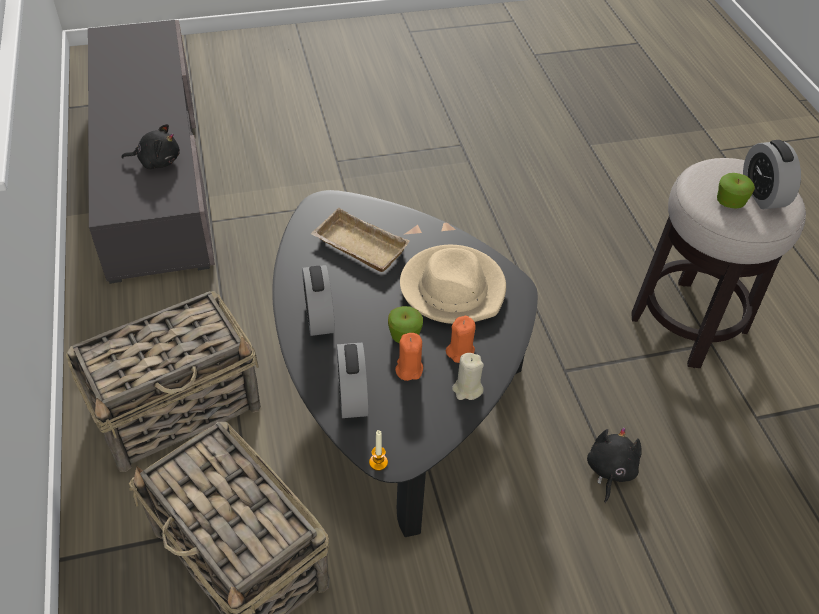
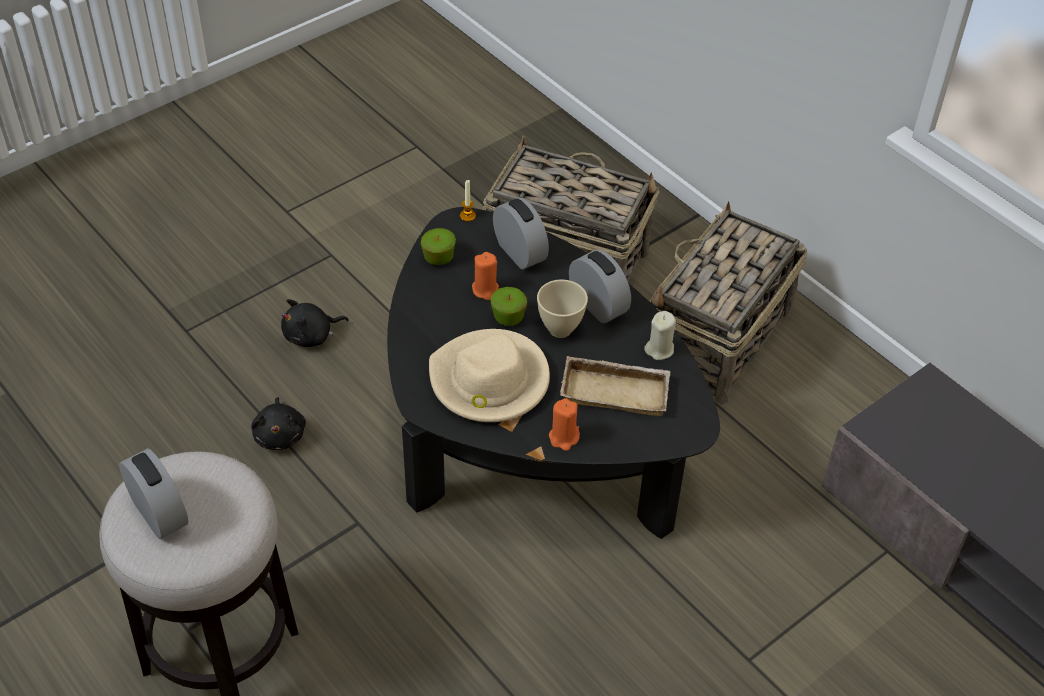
camera: 155 degrees right, 0 degrees up
(157, 161) = (959, 471): black plush toy -> black plush toy (311, 335)
(367, 307) = (561, 330): none -> beige bowl
(460, 352) = (448, 321): orange candle -> orange candle (564, 437)
(467, 389) = (425, 291): beige candle -> beige candle (659, 349)
(729, 202) = (200, 485): apple -> apple (438, 258)

